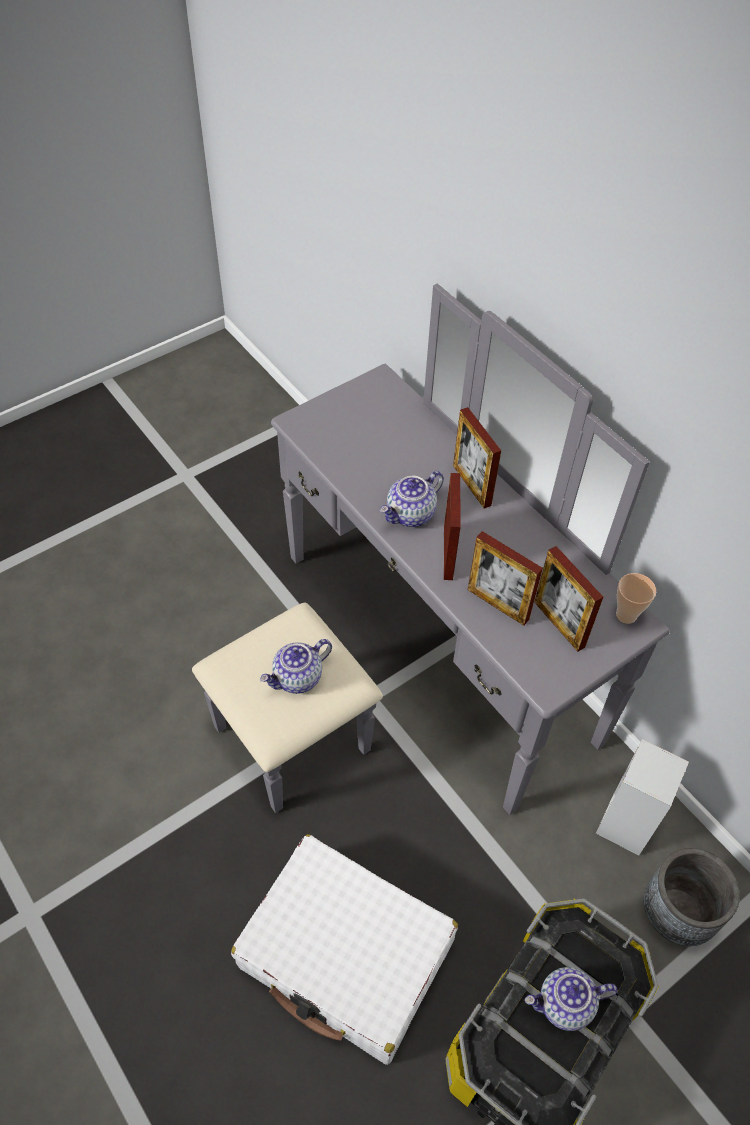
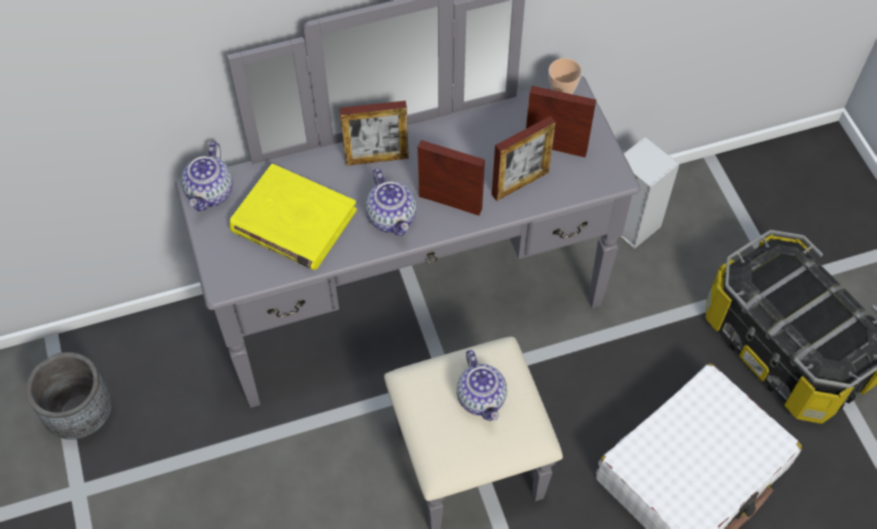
camera: 70 degrees left, 5 degrees up
(376, 447) = (293, 221): none -> yellow book
(559, 624) = (555, 147): picture frame -> picture frame turned 150 degrees counterclockwise
(564, 1005) = (804, 301): teapot -> teapot (211, 193)
(676, 913) = (713, 220): grey planter -> grey planter (82, 415)

